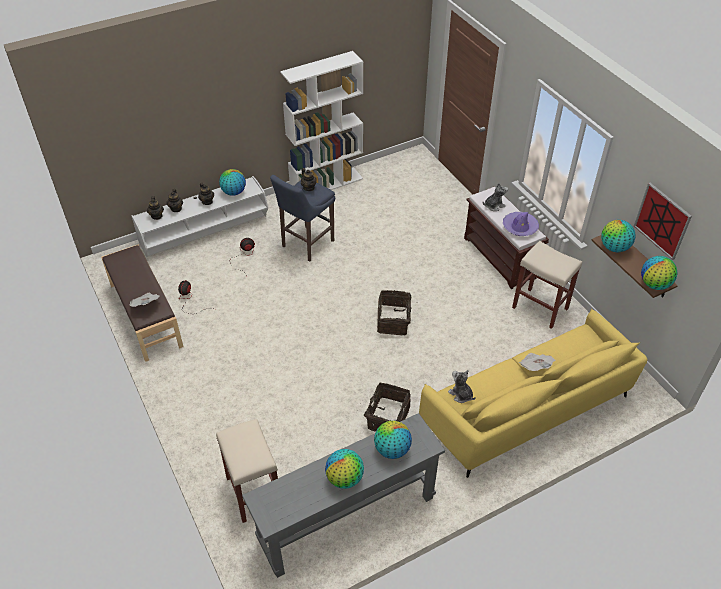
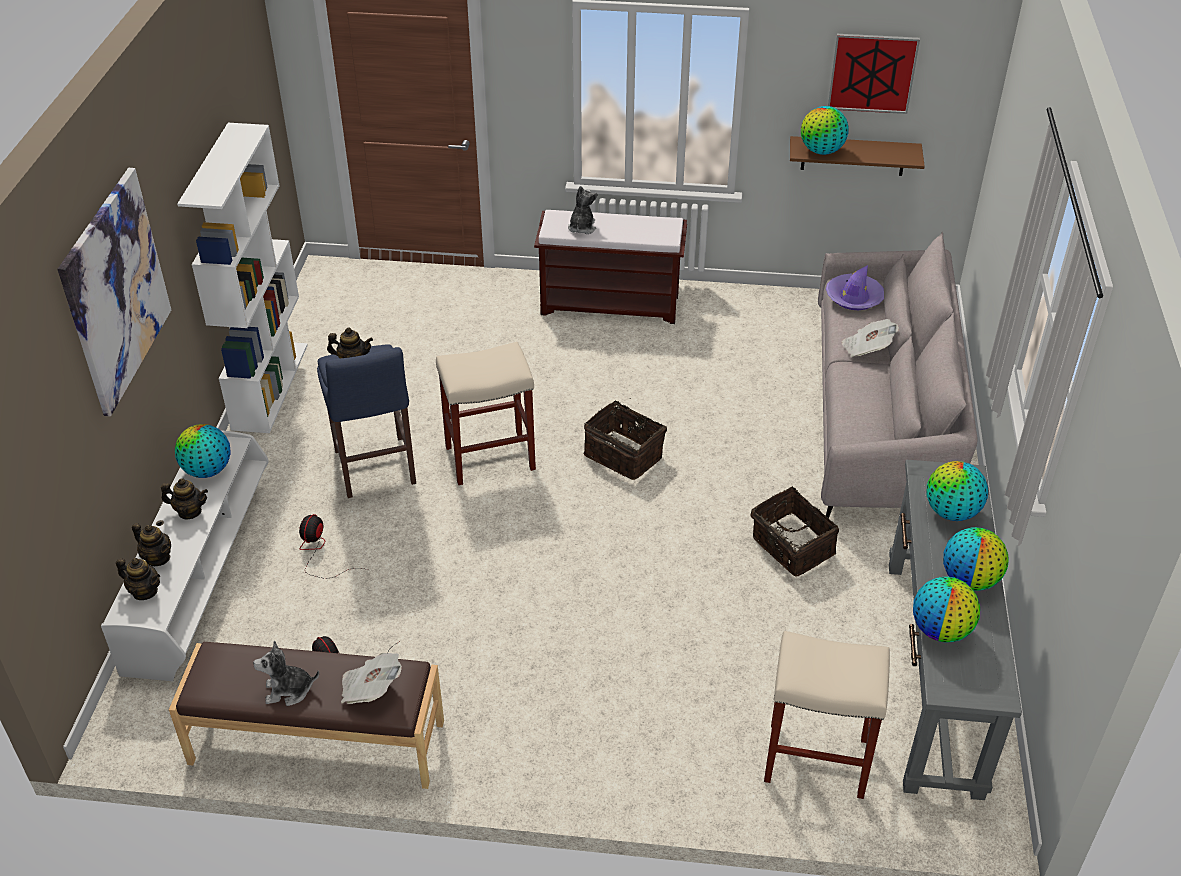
camera: 55 degrees left, 5 degrees down
(207, 89) = (115, 291): none -> picture
(461, 394) = (861, 432): plush toy -> plush toy (288, 690)
(520, 227) = (645, 228): purple hat -> purple hat (854, 297)
(528, 409) = (882, 413): yellow sofa -> grey sofa
(541, 308) = (731, 317): beige stool -> beige stool (491, 457)
(654, 284) = (907, 156): globe -> globe (941, 630)

